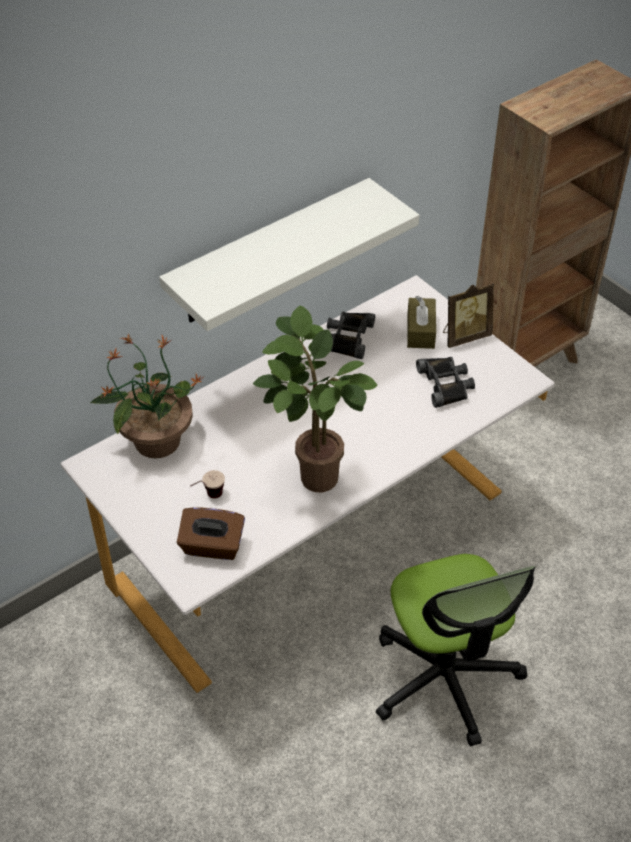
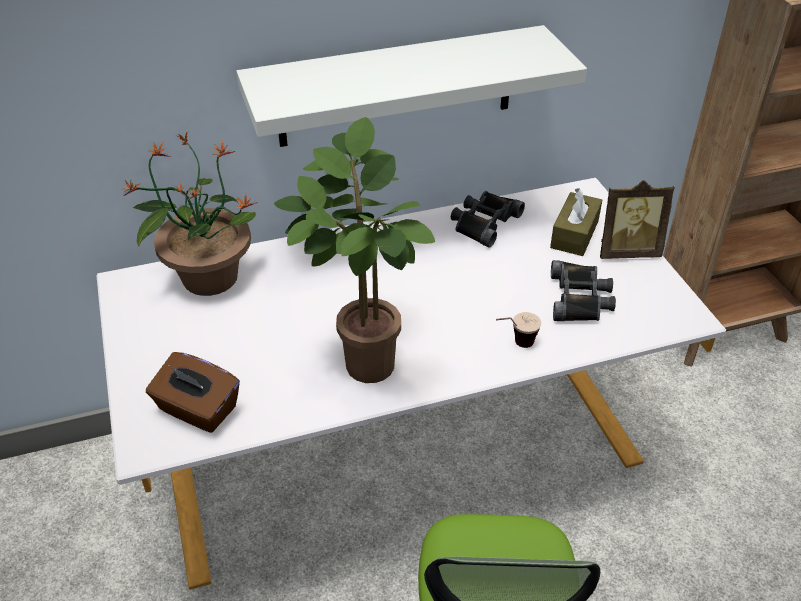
camera: 20 degrees right, 5 degrees down
(208, 498) = (227, 353): cup -> cup (514, 345)

